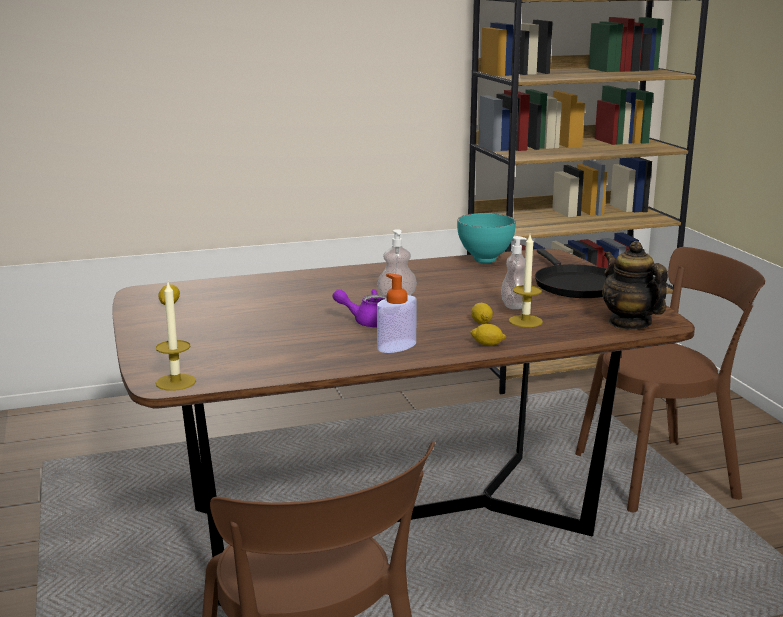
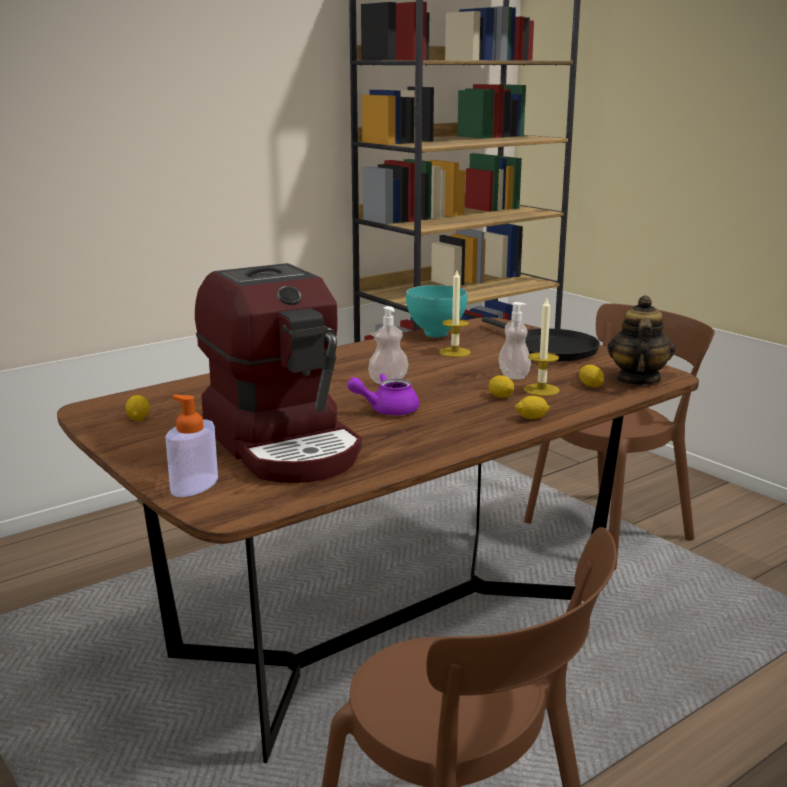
camera: 20 degrees left, 0 degrees up
(175, 382) = (240, 508): candle -> candle (455, 352)
(258, 338) = (284, 444): none -> coffee machine
(396, 346) = (443, 432): soap dispenser -> soap dispenser (194, 485)
(577, 323) = (591, 385): none -> lemon
(629, 323) = (637, 380): teapot -> teapot turned 60 degrees clockwise

